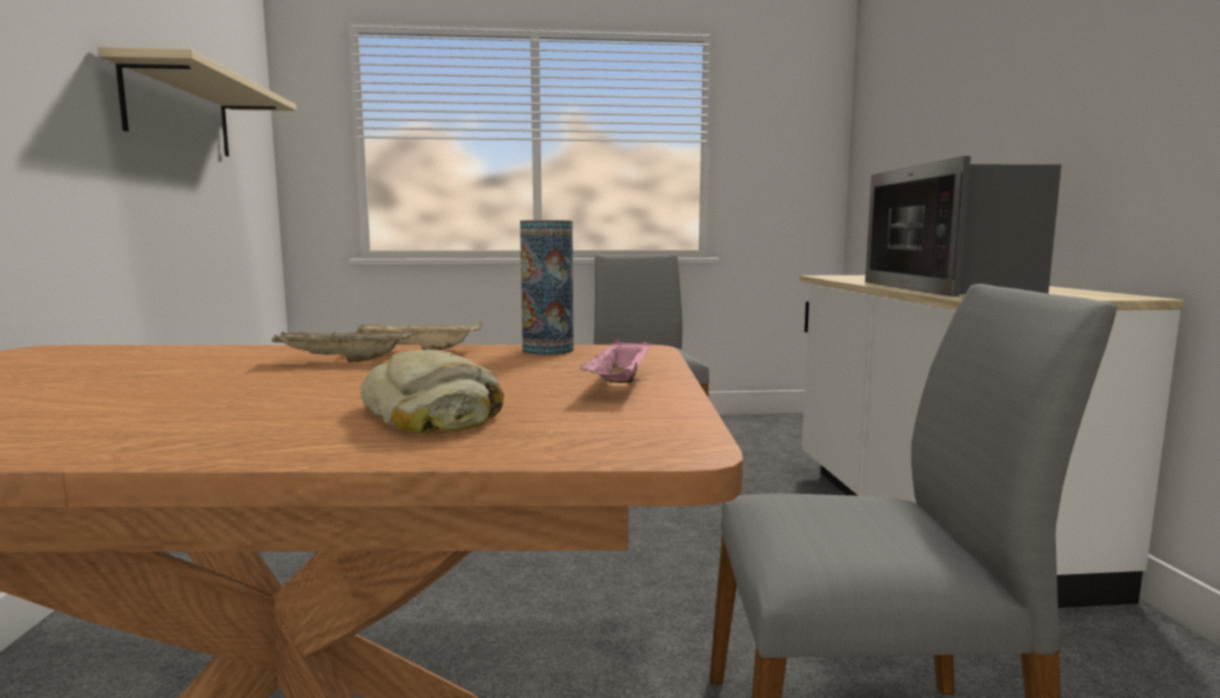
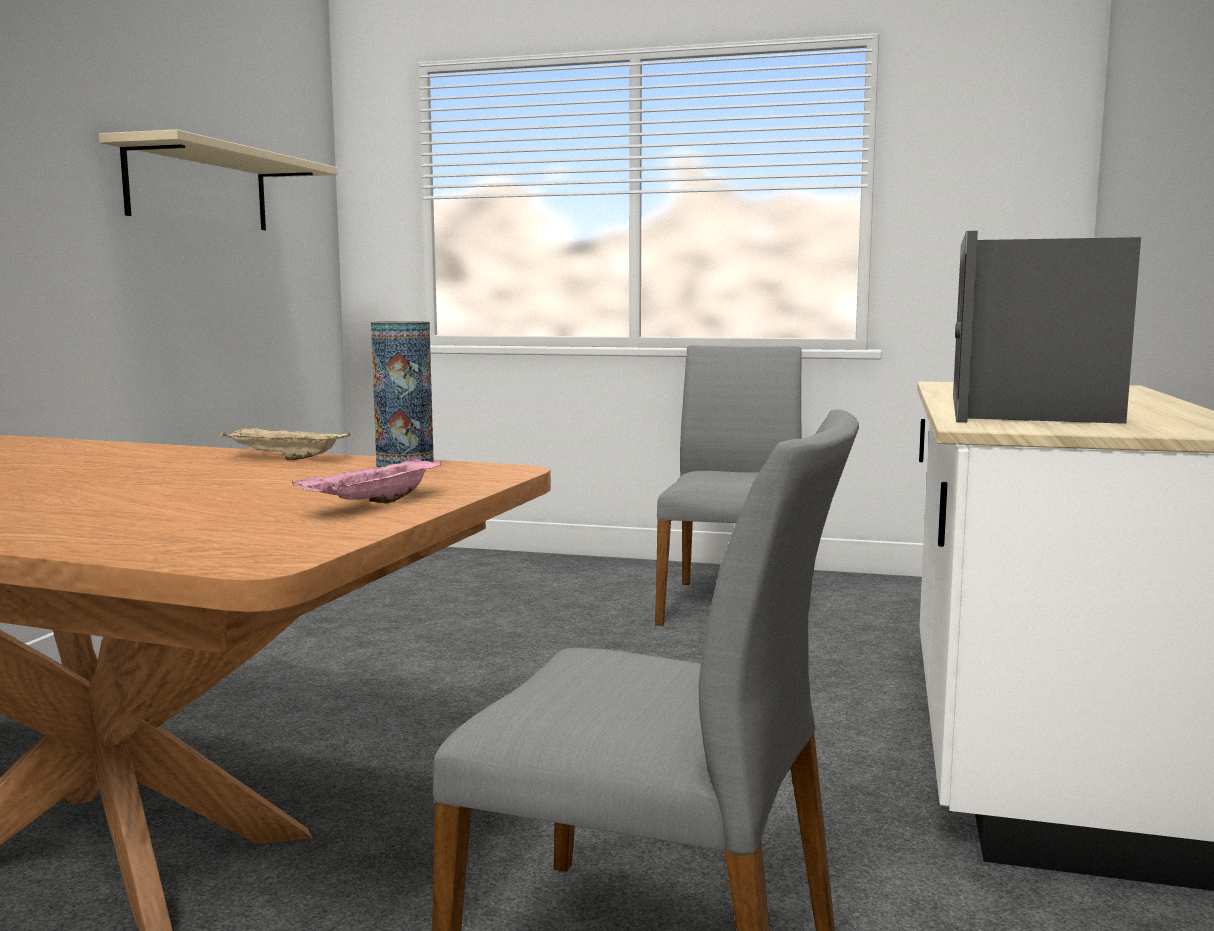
camera: 20 degrees right, 0 degrees up
(342, 361) = (193, 464): beige tray -> none
(429, 414) = (146, 516): bread -> none

